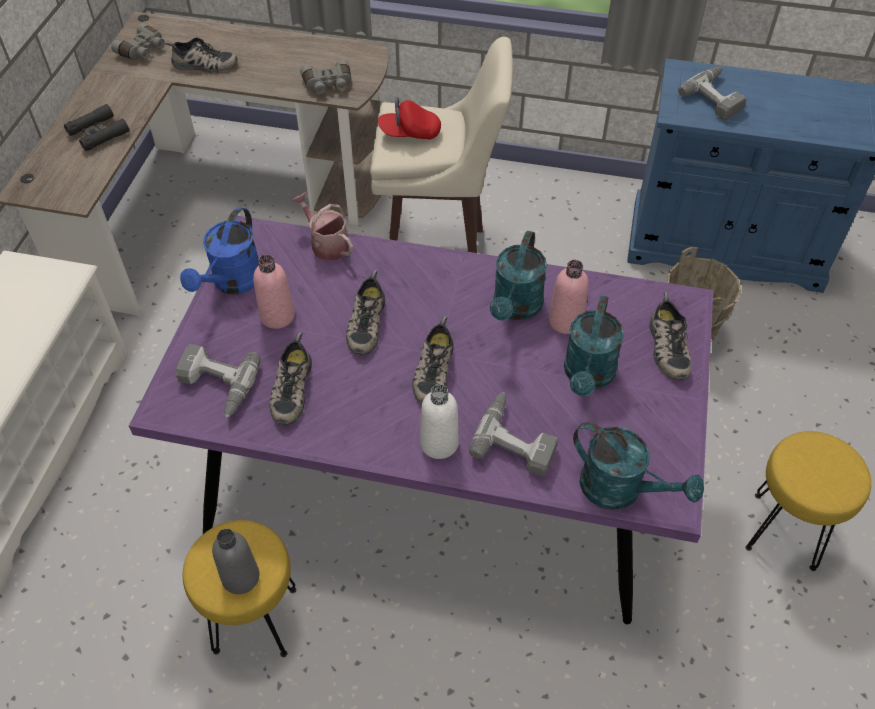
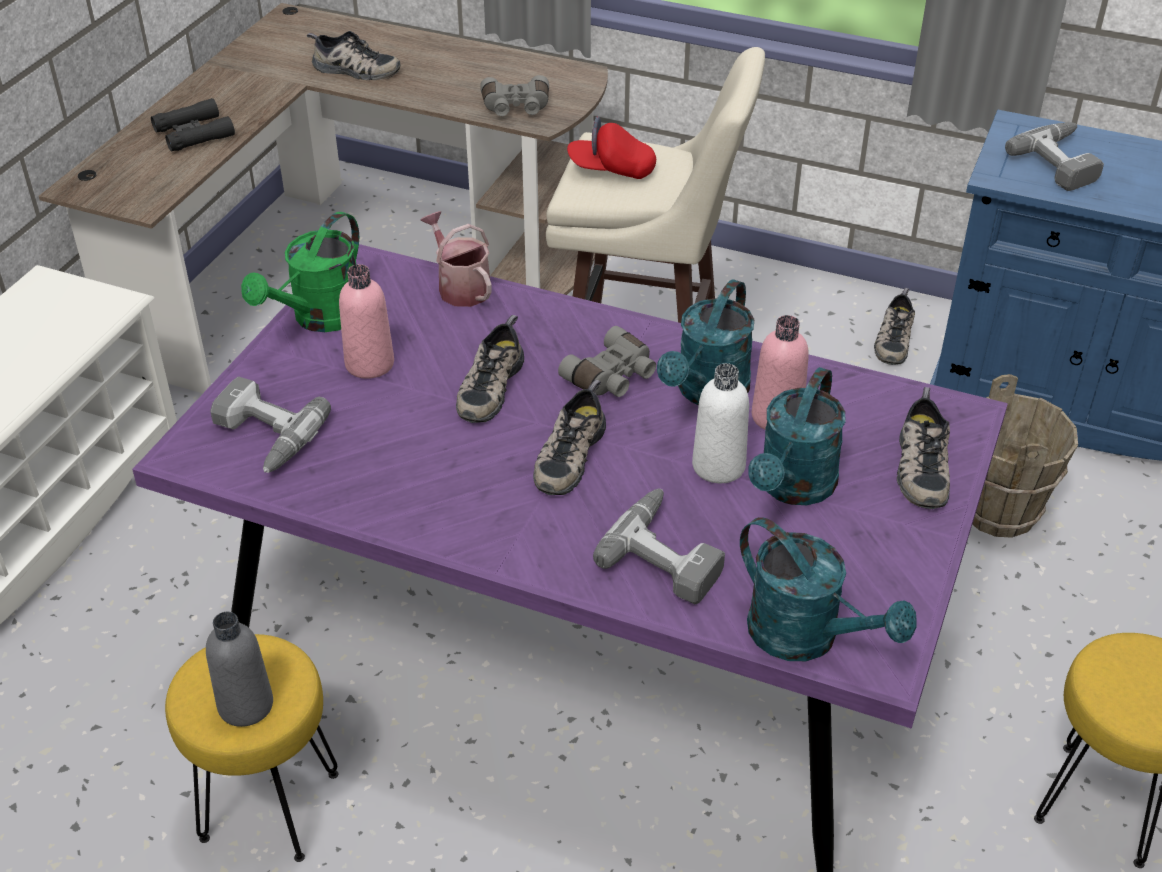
camera: 10 degrees right, 10 degrees down
(143, 50) = (279, 47): grey binoculars -> grey binoculars (612, 377)
(232, 283) = (320, 319): blue watering can -> green watering can
(290, 388) = (363, 452): shoe -> shoe (892, 339)
(439, 443) = (554, 544): white bottle -> white bottle (718, 466)

